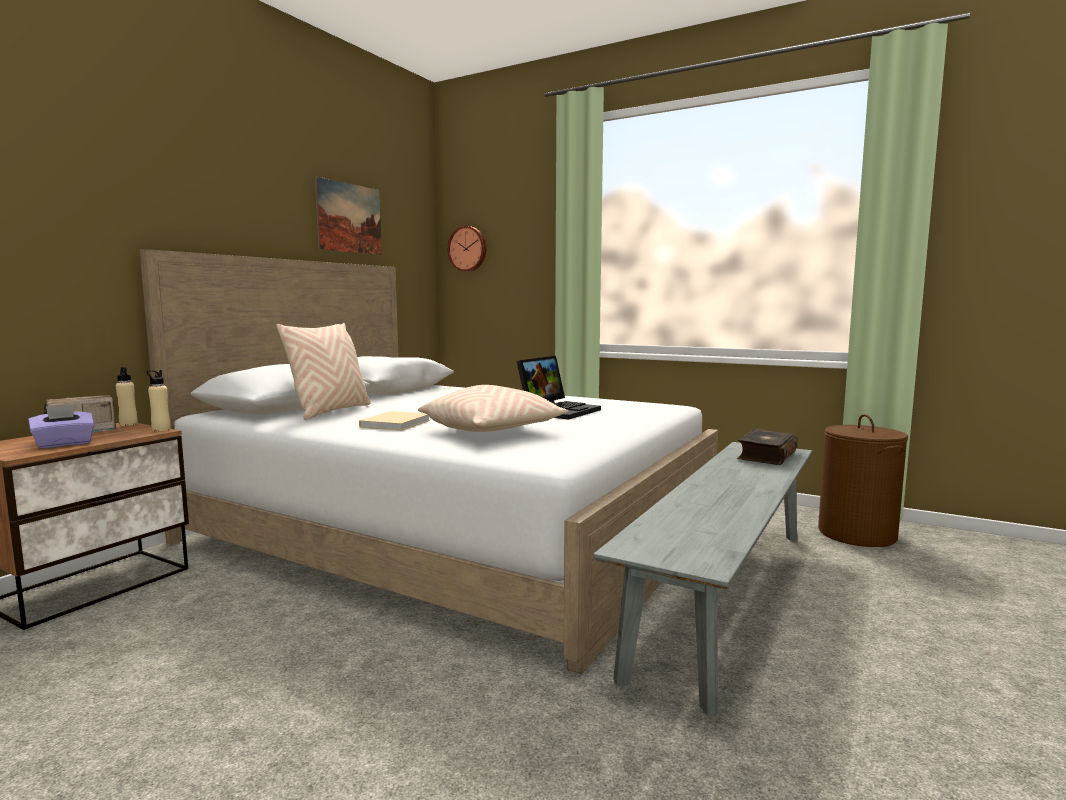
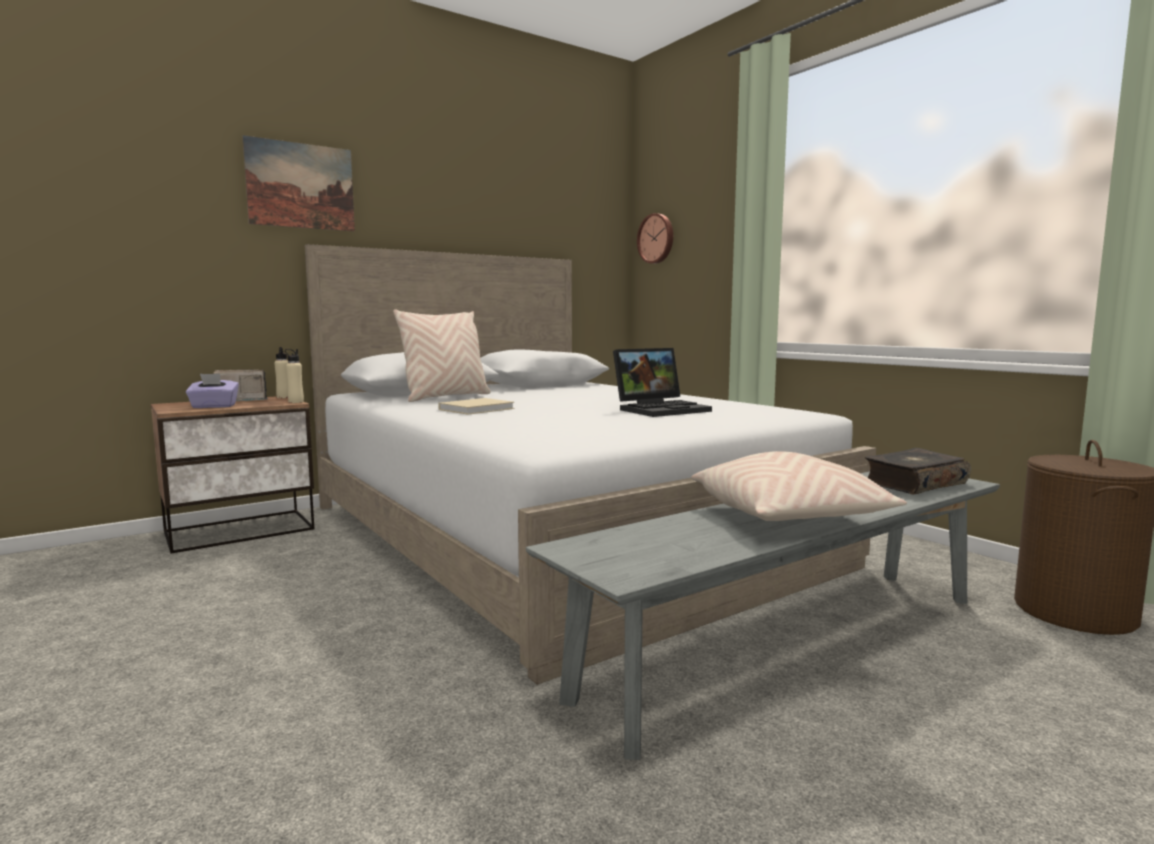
camera: 25 degrees right, 0 degrees up
(349, 218) = (521, 211): picture -> picture (301, 186)
(492, 431) = (548, 421): beige pillow -> beige pillow (790, 517)

